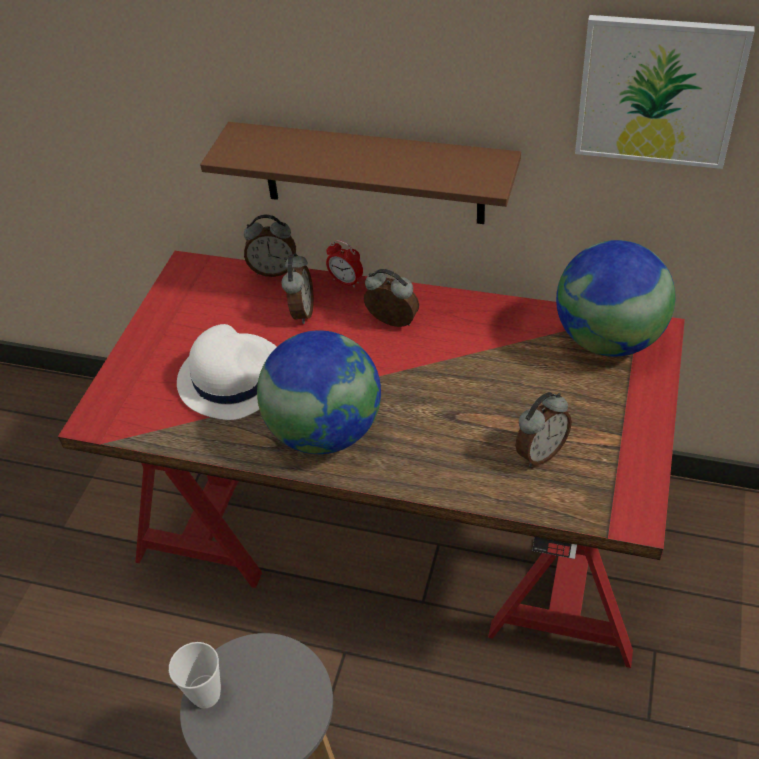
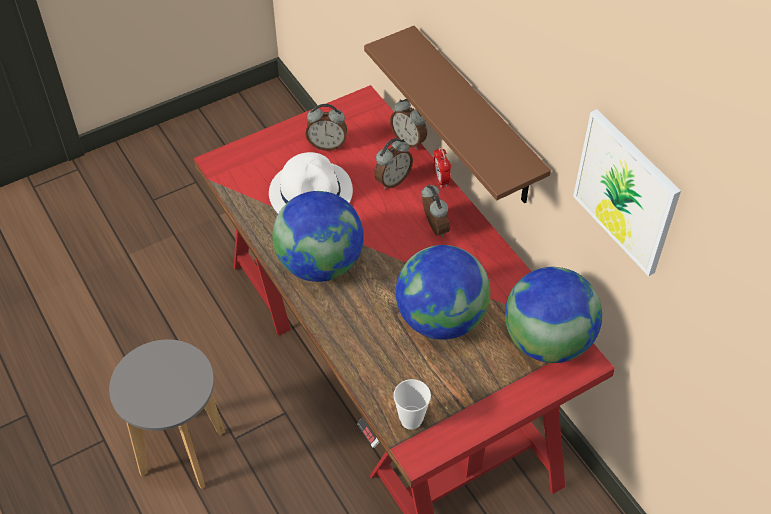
camera: 40 degrees right, 5 degrees up
(206, 695) = (144, 358): cup -> cup (411, 420)
(499, 391) = (441, 319): none -> globe
(540, 452) = (416, 372): alarm clock -> alarm clock (327, 145)

